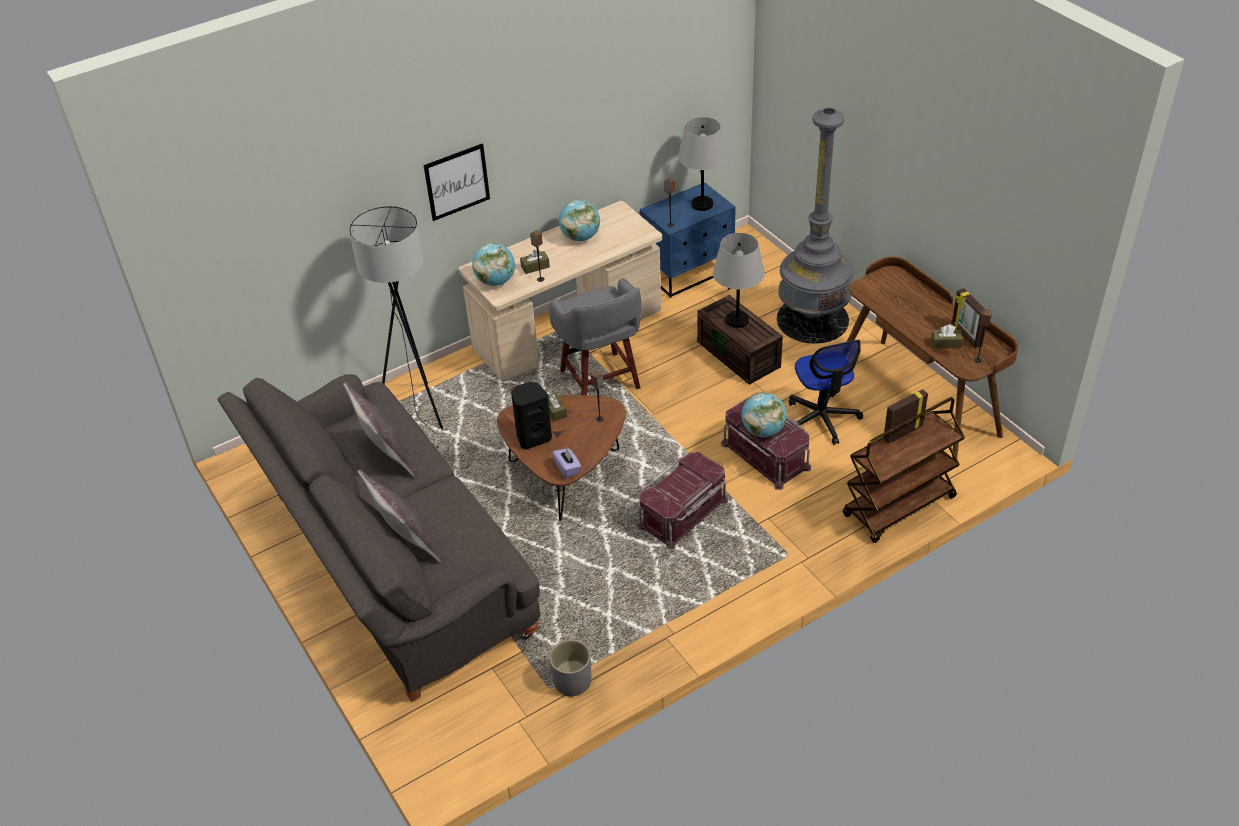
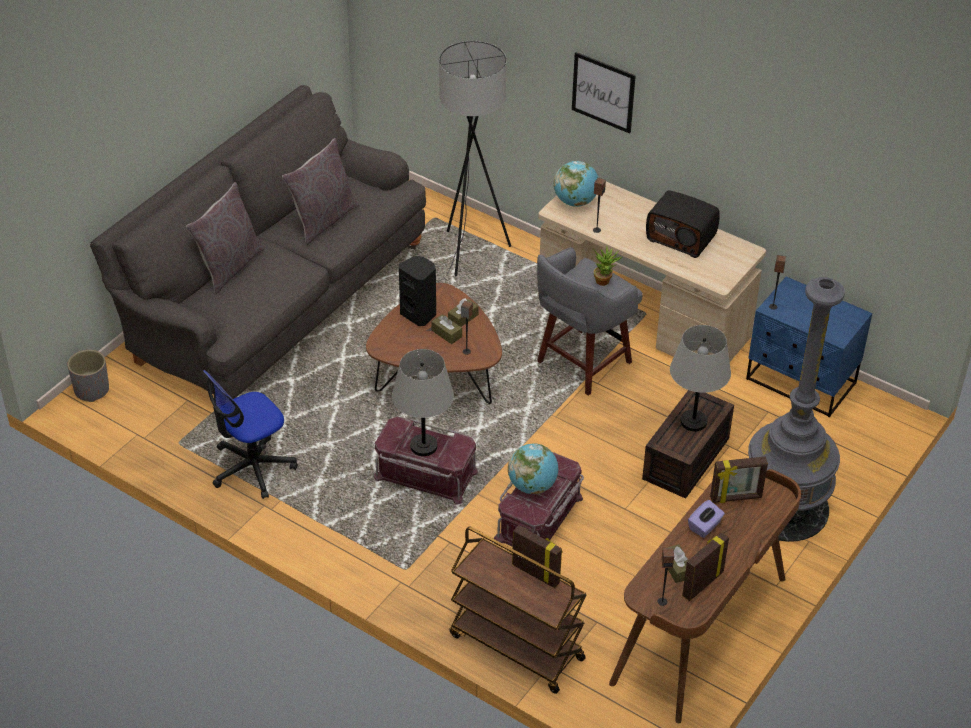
camera: 65 degrees right, 0 degrees up
(535, 267) = (614, 221): brown tissue box -> brown tissue box (446, 333)
(567, 468) = (389, 349): purple tissue box -> purple tissue box (705, 526)
(572, 681) = (191, 455): grey planter -> grey planter (92, 390)
(580, 237) = (682, 237): globe -> radio
(592, 298) = (604, 280): none -> potted plant
(702, 204) = (828, 321): grey table lamp -> grey table lamp (424, 446)
(822, 418) = (620, 552): office chair -> office chair (252, 467)
(884, 294) = (736, 498): none -> picture frame

